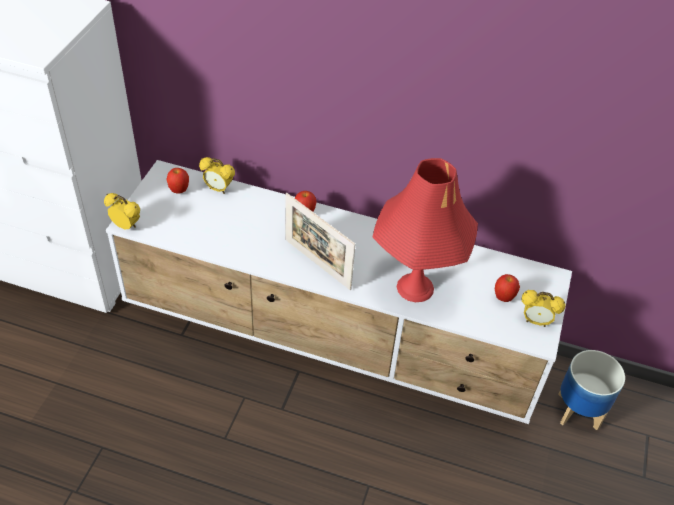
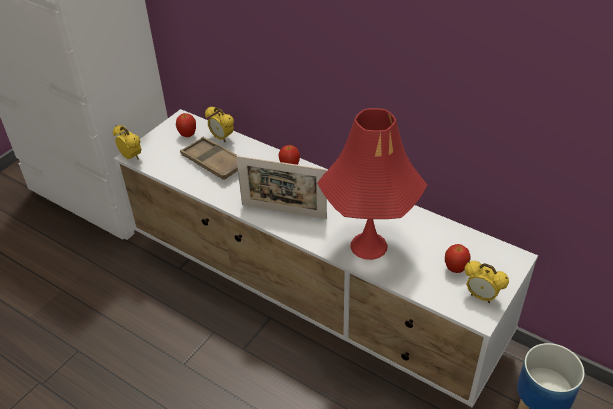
camera: 20 degrees right, 5 degrees down
(221, 219) = (213, 162): none -> brown tray
(317, 264) = (283, 211): picture frame -> picture frame turned 45 degrees counterclockwise

